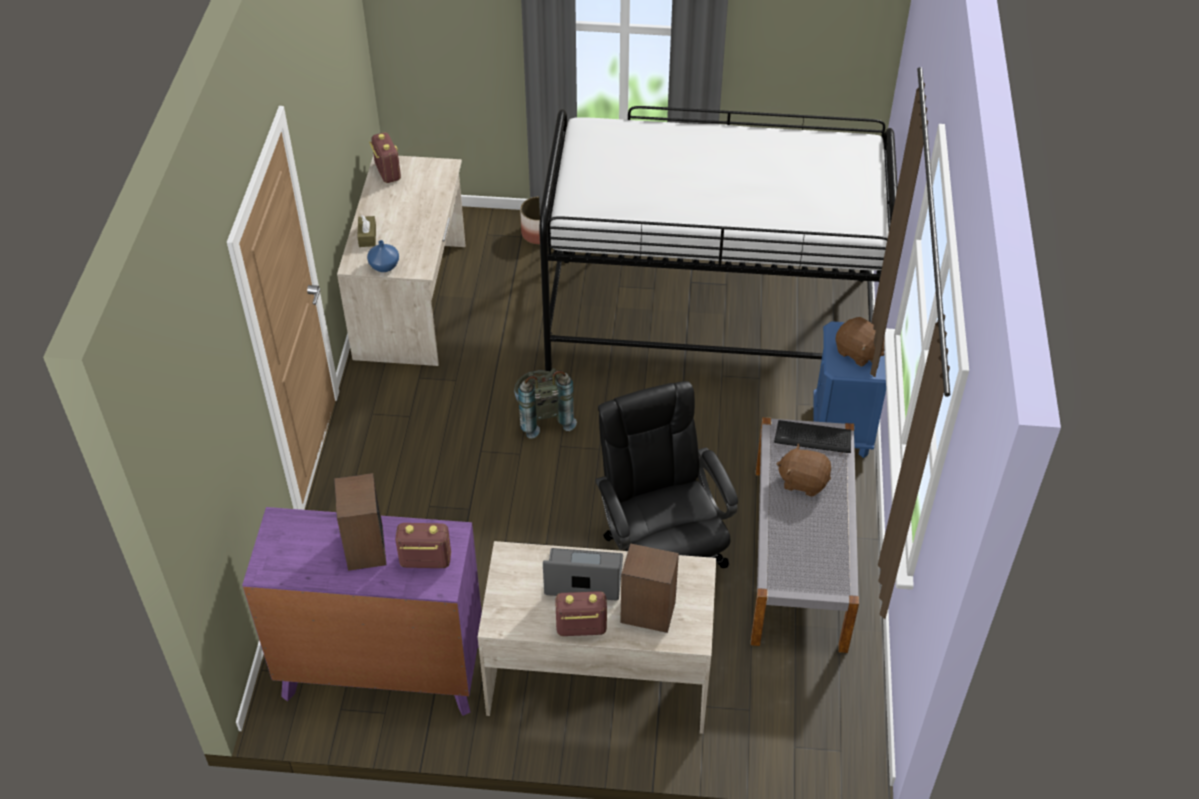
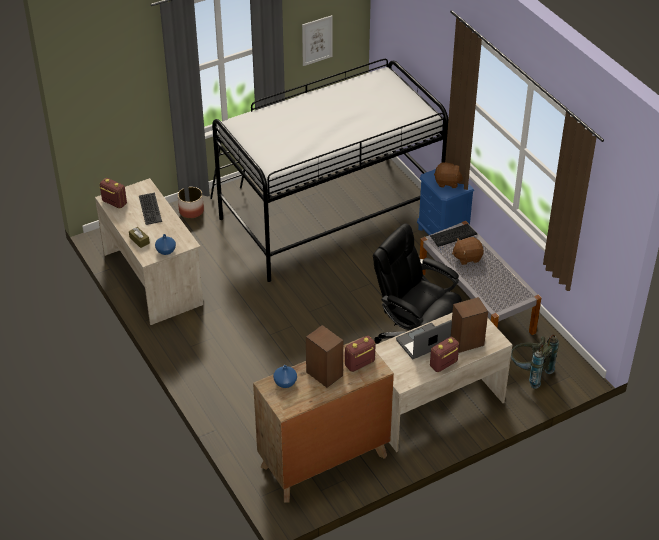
camera: 35 degrees left, 5 degrees down
(303, 531) = (285, 383): none -> blue vase
(382, 670) = (324, 461): purple dresser -> brown dresser
(420, 200) = (149, 209): none -> keyboard
(542, 416) = (286, 302): grey backpack -> grey backpack (529, 373)
(797, 53) = (317, 40): none -> picture

